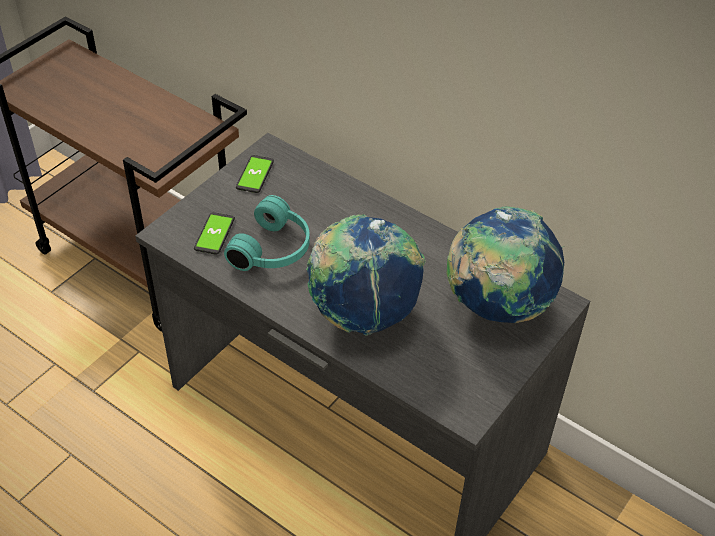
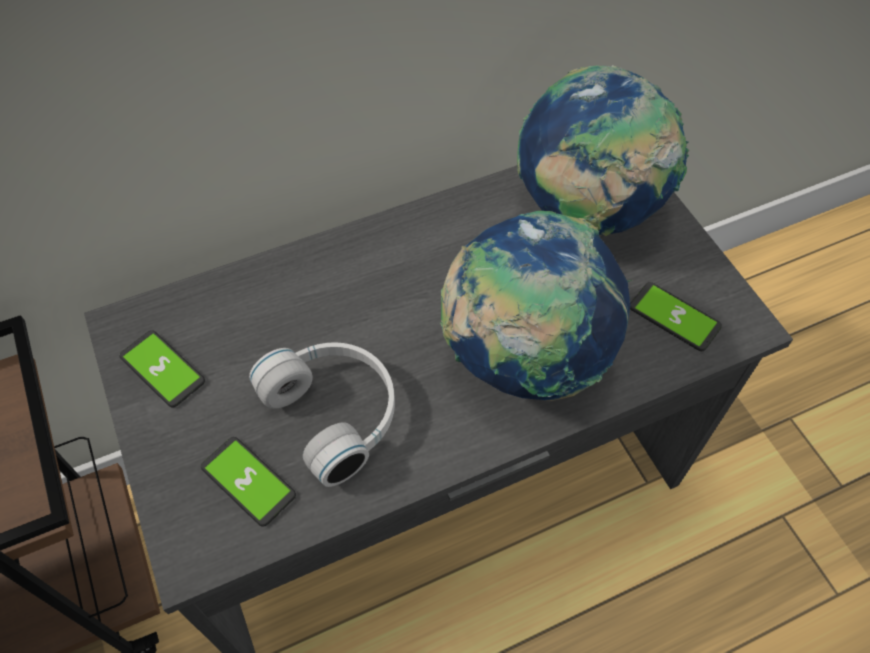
camera: 60 degrees left, 10 degrees up
(274, 249) = (337, 412): turquoise headphones -> white headphones
(445, 376) = (674, 317): none -> phone

